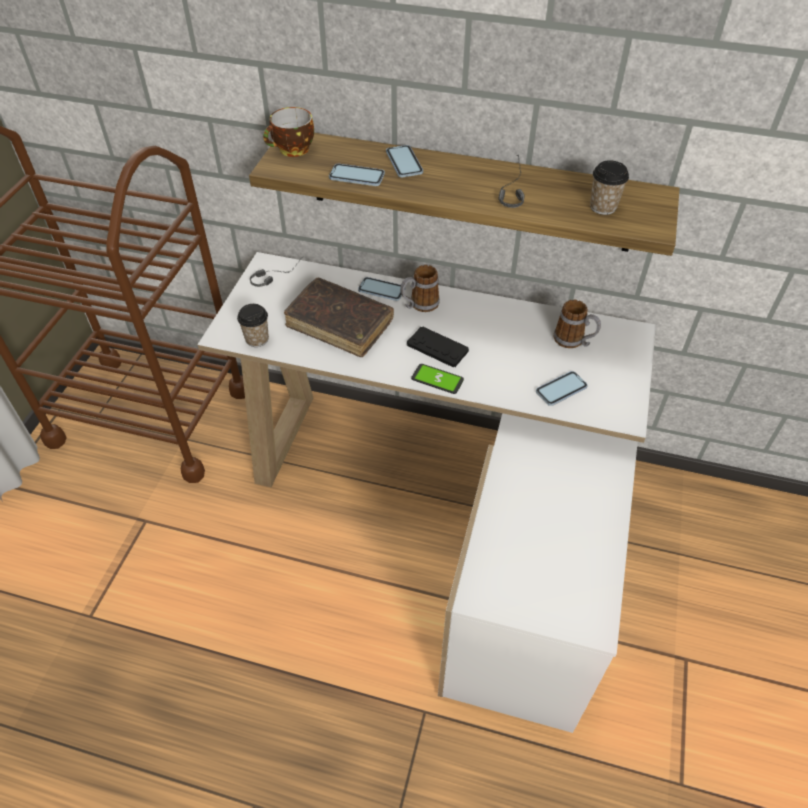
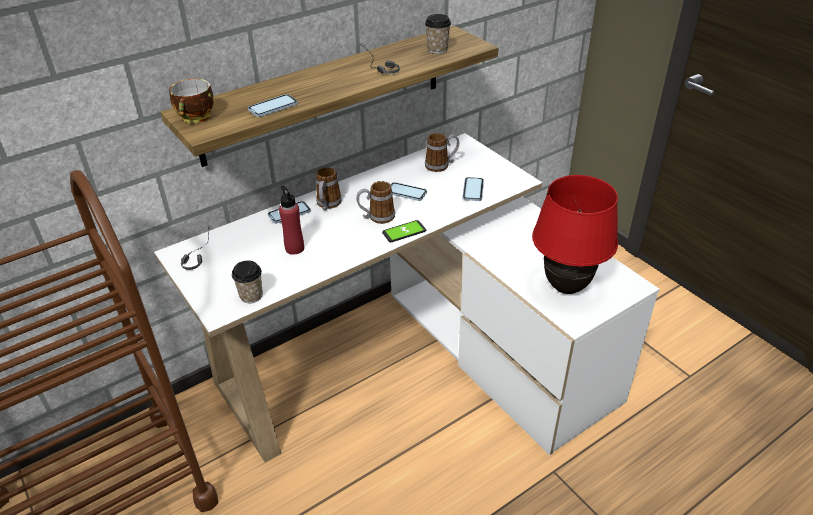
camera: 50 degrees left, 10 degrees down
(339, 324) = (294, 248): brown book -> red bottle
(404, 163) = (288, 86): phone -> phone (406, 193)
(437, 348) = (376, 217): black game controller -> mug
(526, 561) = (566, 287): none -> red table lamp

